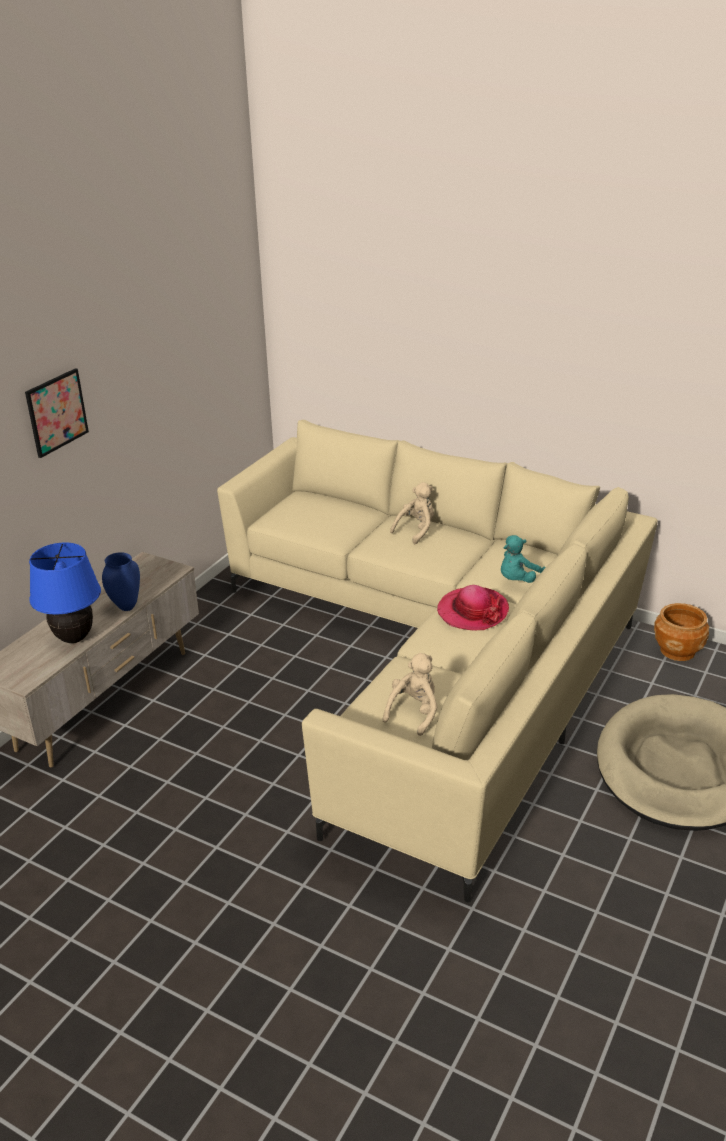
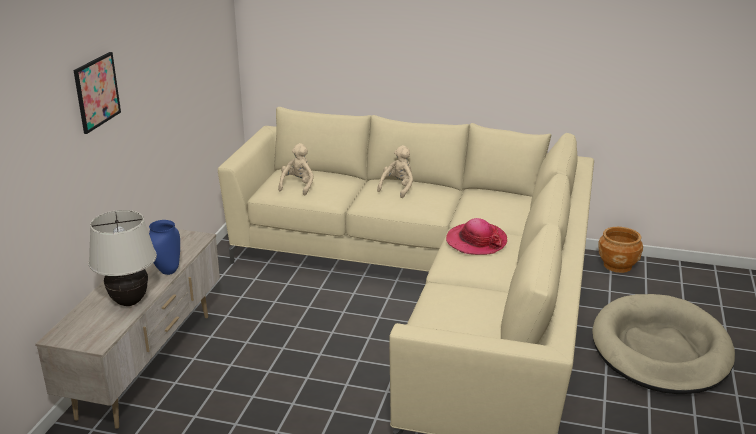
camera: 15 degrees left, 5 degrees down
(74, 638) = (129, 302): blue table lamp -> beige table lamp
(414, 712) = (468, 322): beige plush toy -> beige plush toy (298, 186)
(518, 580) = (500, 215): turquoise plush toy -> none

